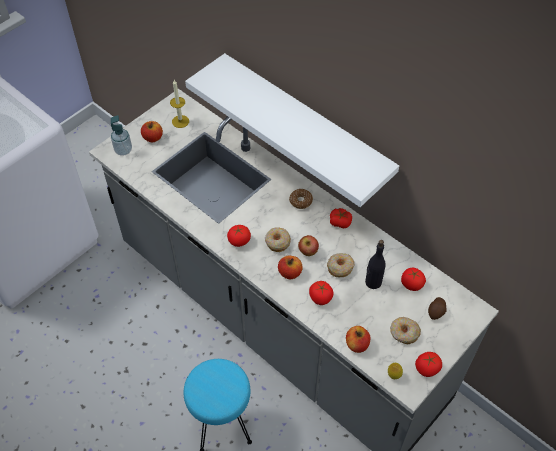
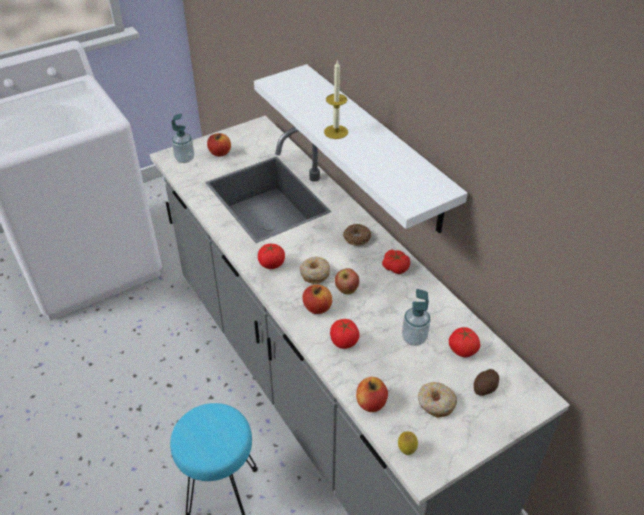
camera: 15 degrees right, 10 degrees down
(180, 121) = (255, 143): candle -> candle (336, 132)
(340, 267) = (379, 314): donut -> none
(373, 282) = (414, 338): black bottle -> soap dispenser
(427, 368) = (453, 452): tomato -> none

